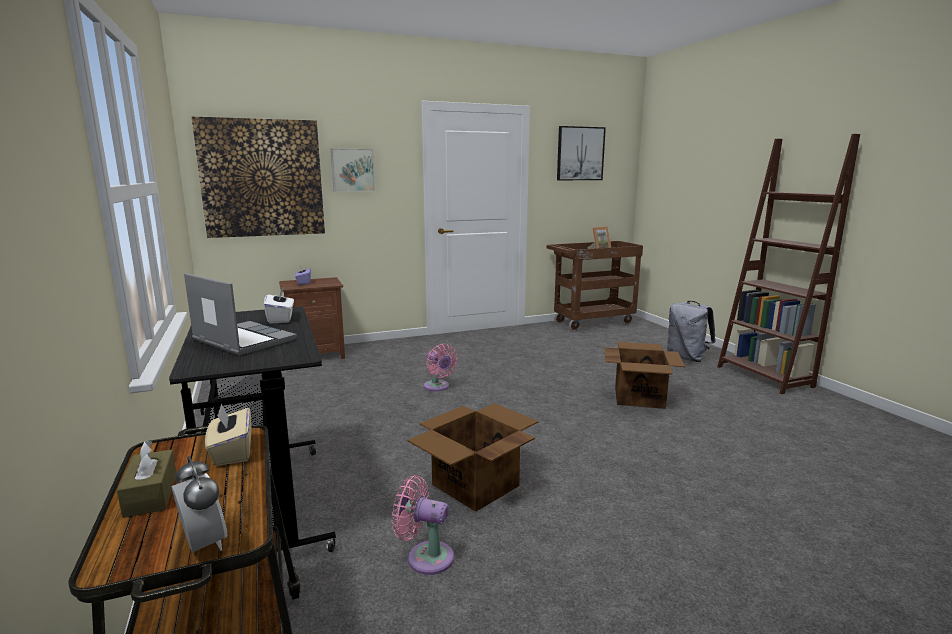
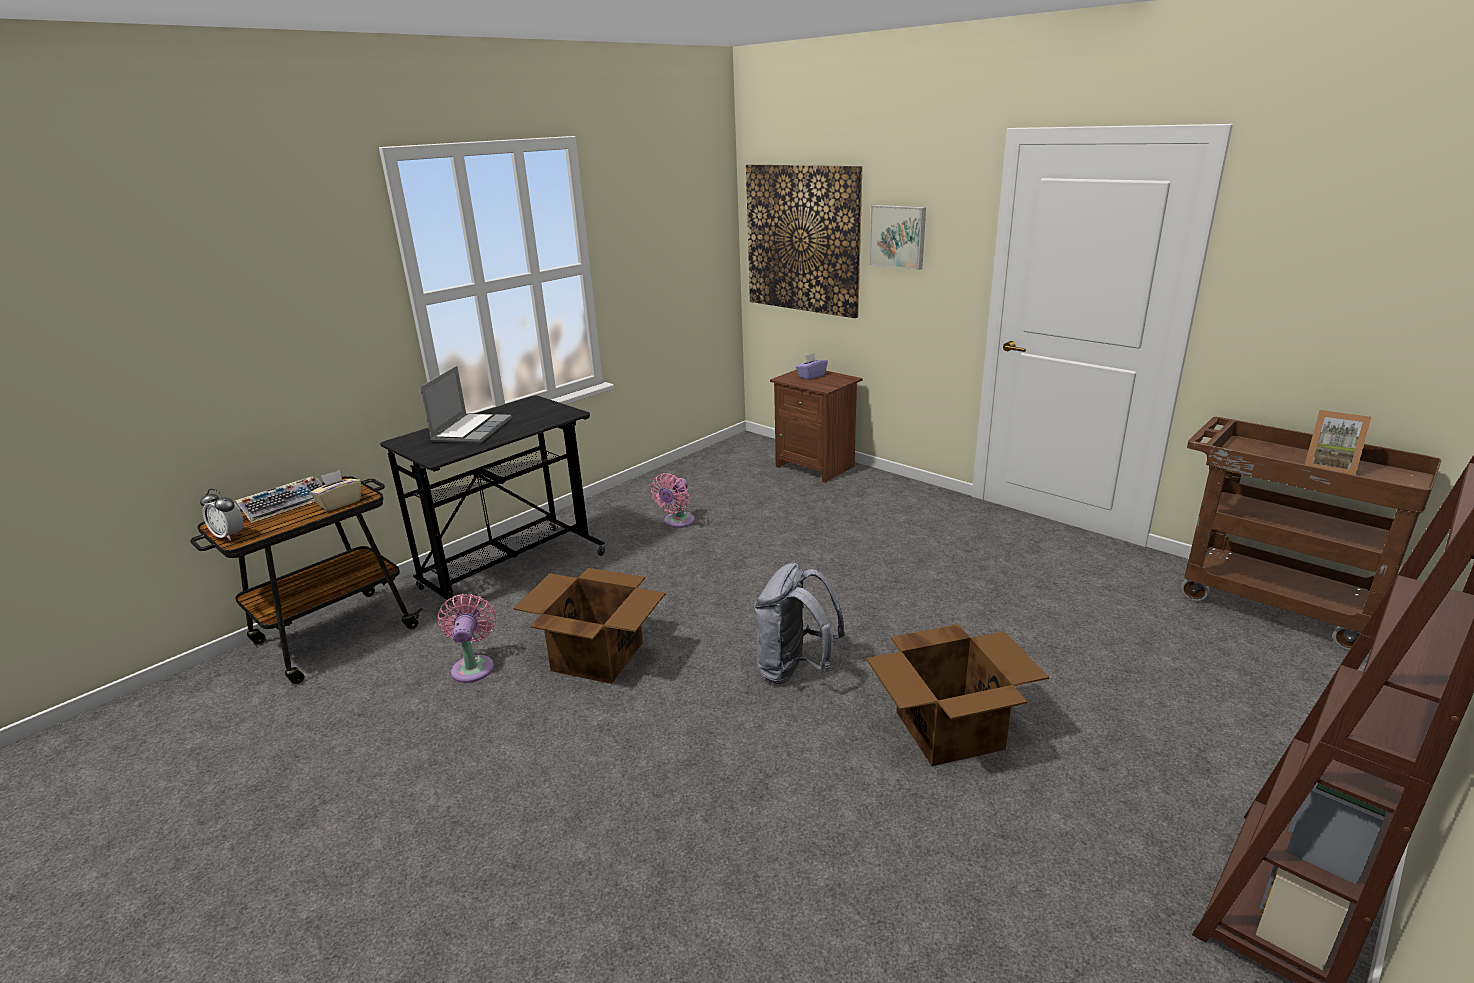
camera: 65 degrees right, 10 degrees up
(151, 494) = (285, 504): brown tissue box -> keyboard
(204, 544) = (229, 536): alarm clock -> alarm clock turned 90 degrees clockwise
(281, 319) = (539, 420): white tissue box -> none
(438, 387) = (807, 561): pink fan -> pink fan (677, 522)
(580, 153) = (1362, 232): picture -> none
(687, 358) = (1239, 763): grey backpack -> grey backpack (794, 670)

